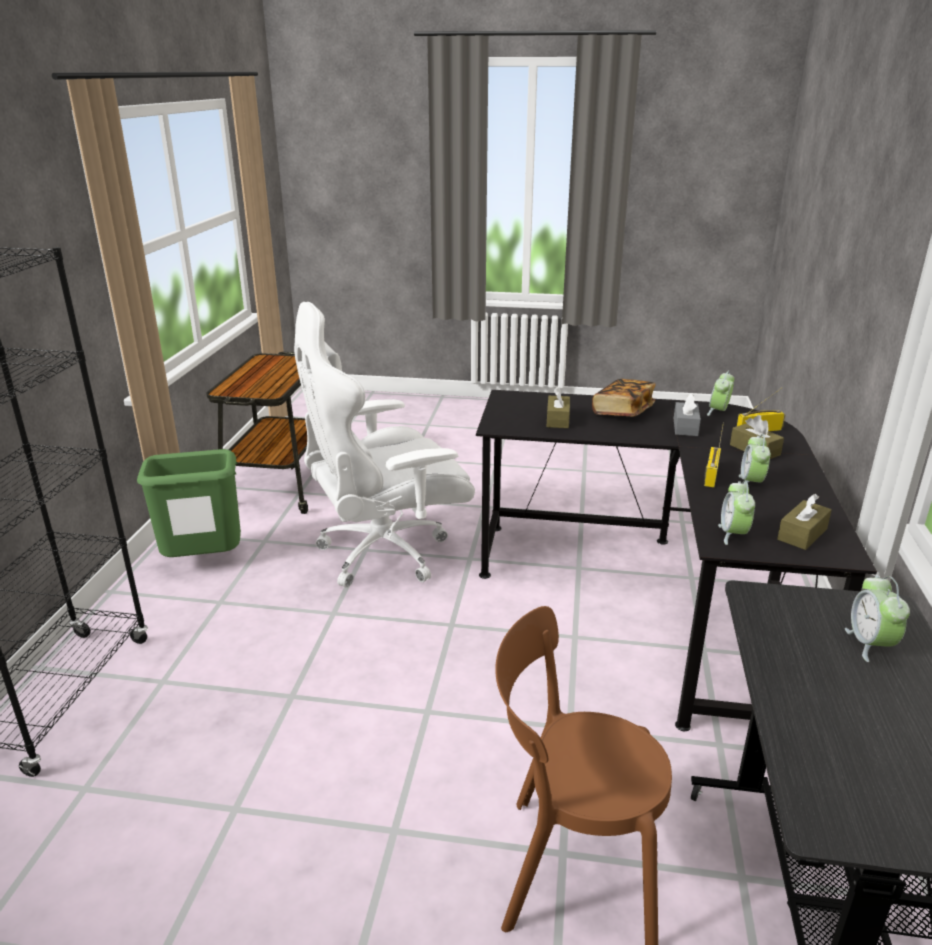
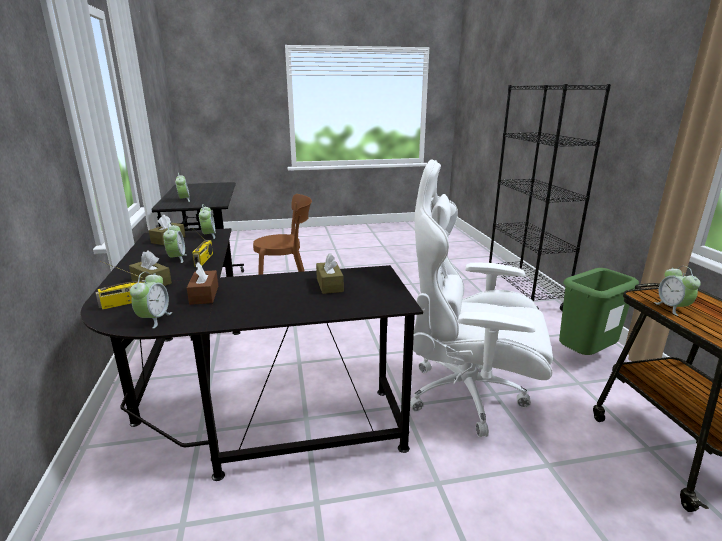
camera: 160 degrees right, 5 degrees down
(273, 385) = (672, 308): none -> alarm clock
(391, 551) = (473, 397): white office chair -> white office chair turned 120 degrees counterclockwise
(623, 411) = (266, 303): book -> none
(685, 427) = (204, 295): grey tissue box -> brown tissue box

